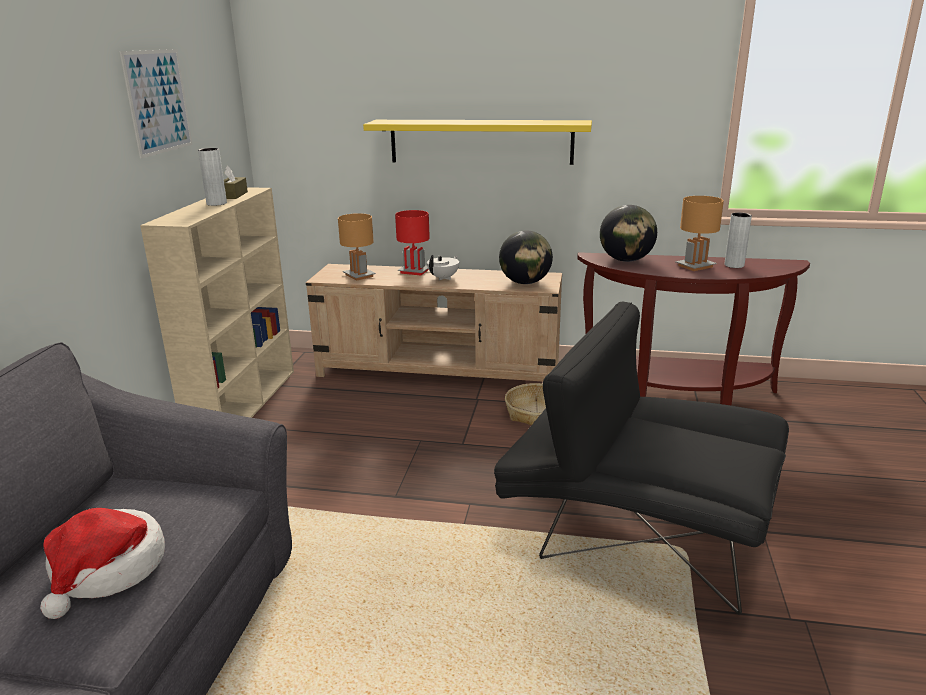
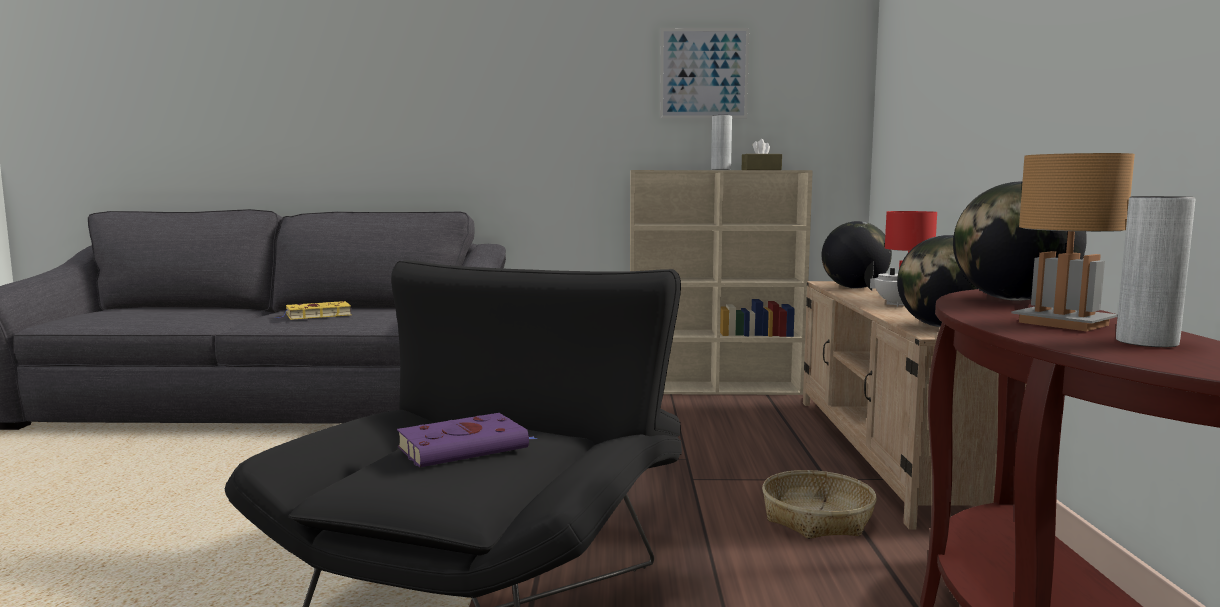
camera: 80 degrees right, 15 degrees down
(107, 570) = (316, 315): hat -> yellow book
(359, 276) = (854, 288): brown table lamp -> globe
(481, 141) = (997, 102): yellow shelf -> none
(688, 446) = (466, 447): none -> purple book

